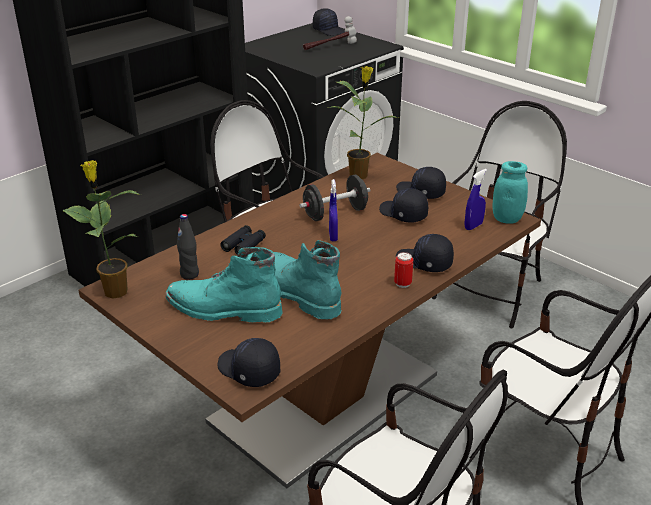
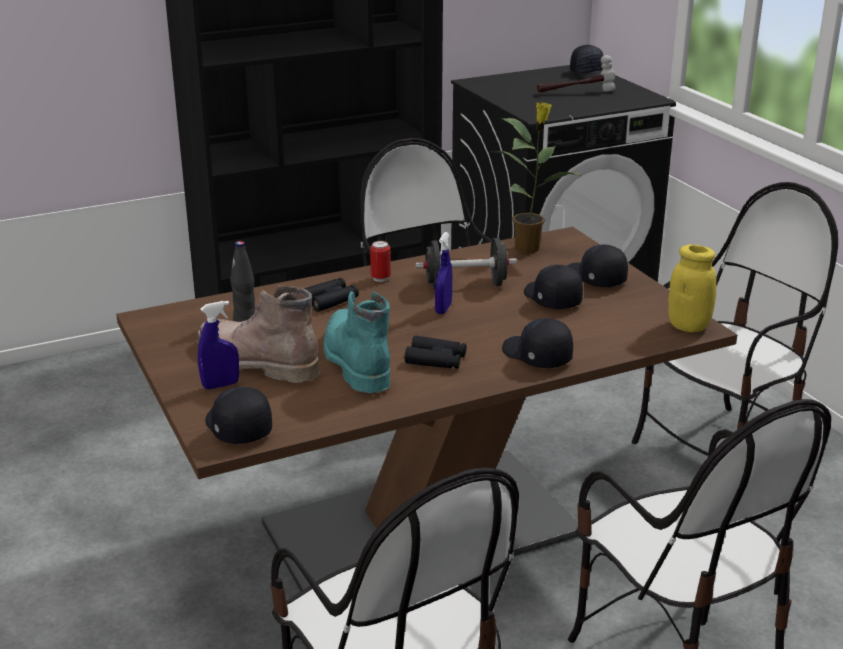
camera: 20 degrees right, 5 degrees down
(114, 291) = (152, 321): potted plant -> none
(222, 309) = (254, 361): turquoise boot -> brown boot
(357, 280) = (436, 360): none -> black binoculars
(402, 284) = (490, 374): can -> can (380, 278)
(473, 226) = (635, 327): blue spray bottle -> blue spray bottle (220, 385)
(507, 219) = (688, 326): turquoise jar -> yellow jar

